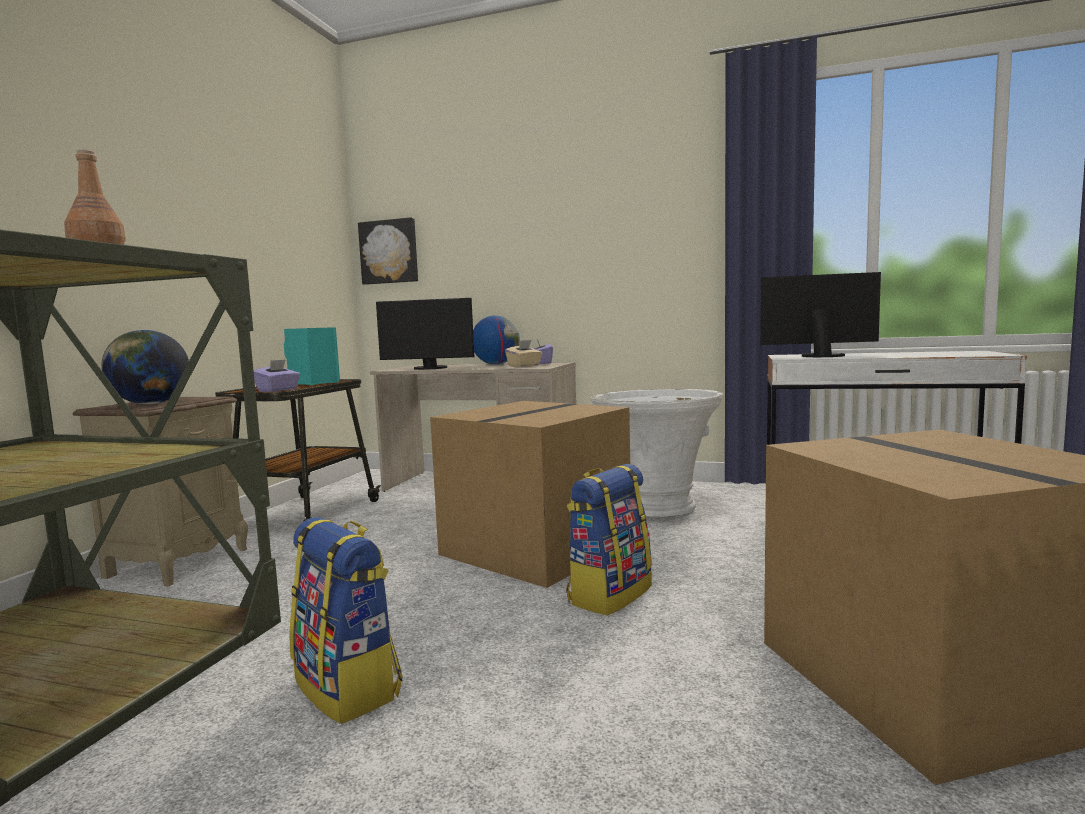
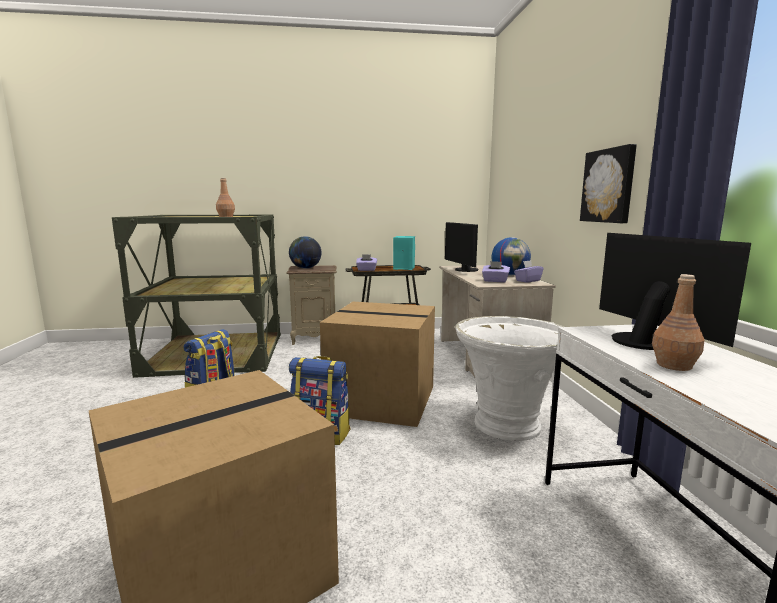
camera: 65 degrees right, 5 degrees up
(389, 252) = (499, 183): picture -> picture (609, 186)
(524, 366) = (495, 281): beige tissue box -> purple tissue box
(882, 355) = (674, 365): none -> brown bottle

